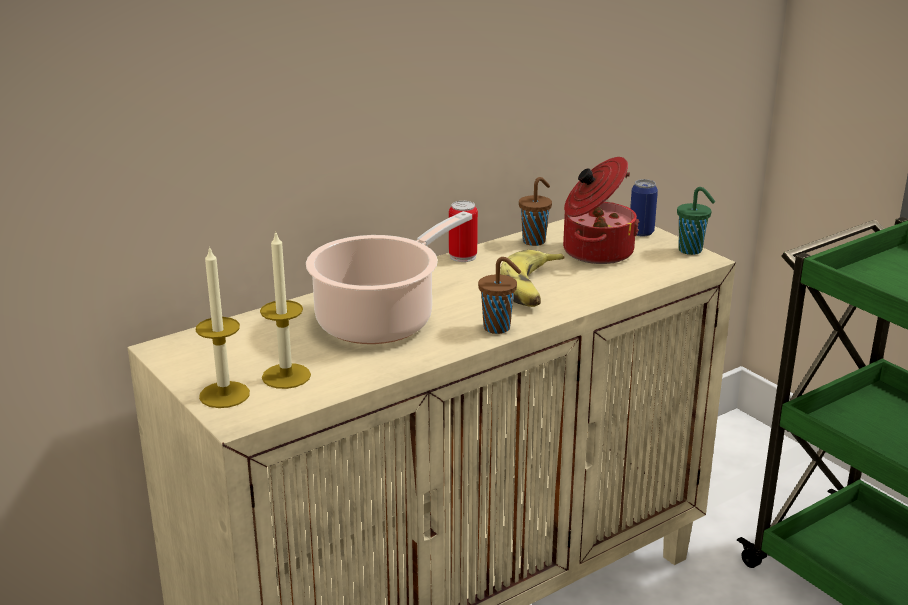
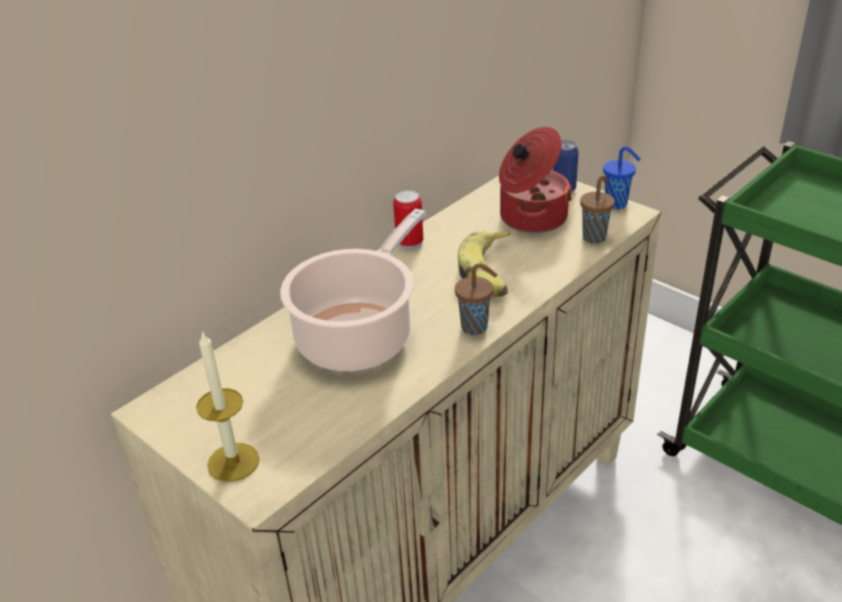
camera: 10 degrees left, 10 degrees up
(286, 376) = (289, 425): candle -> none
(535, 241) = (470, 214): brown cup -> brown cup (595, 237)
(691, 250) = (617, 204): green cup -> blue cup

